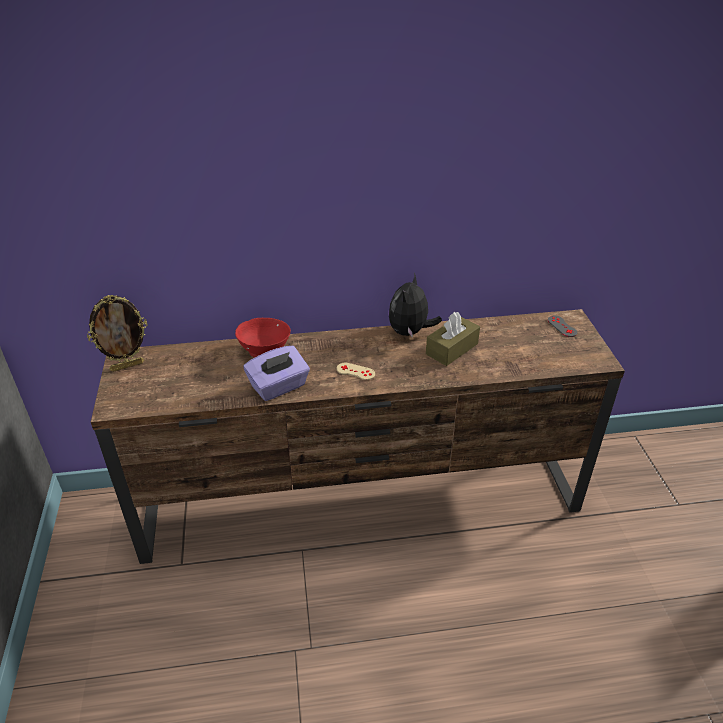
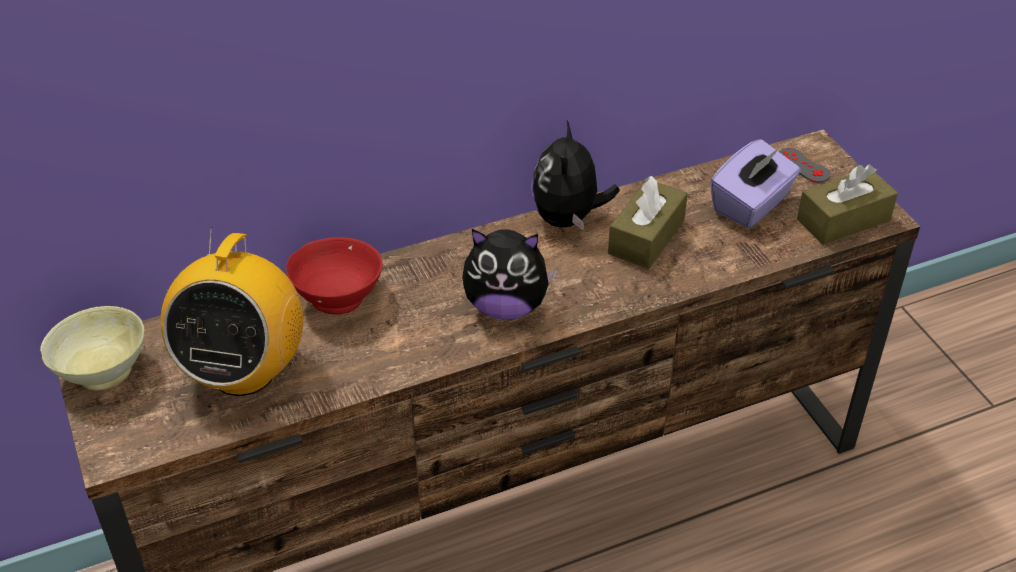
camera: 15 degrees left, 5 degrees up
(127, 366) = (104, 370): picture frame -> beige bowl
(198, 379) = (243, 371): none -> radio
(279, 387) = (389, 358): purple tissue box -> purple tissue box (751, 205)
(355, 371) = (506, 306): beige game controller -> plush toy
(576, 359) = (843, 219): none -> brown tissue box

